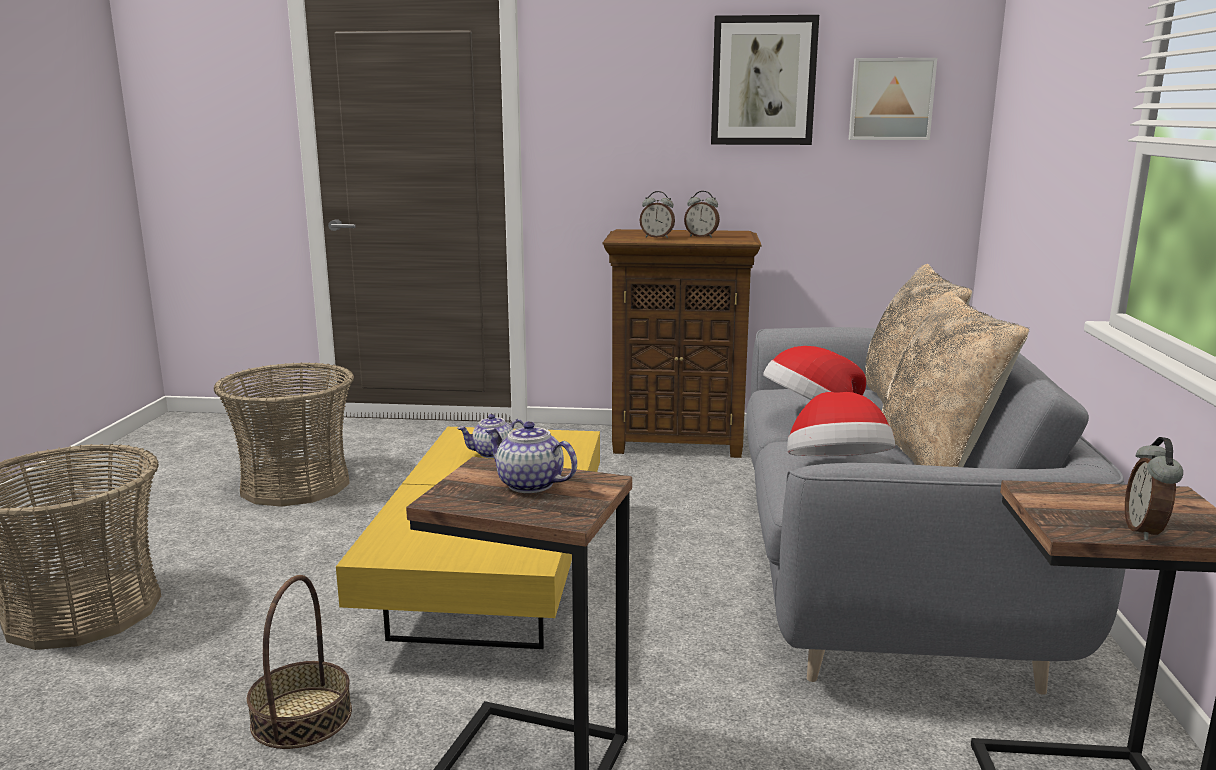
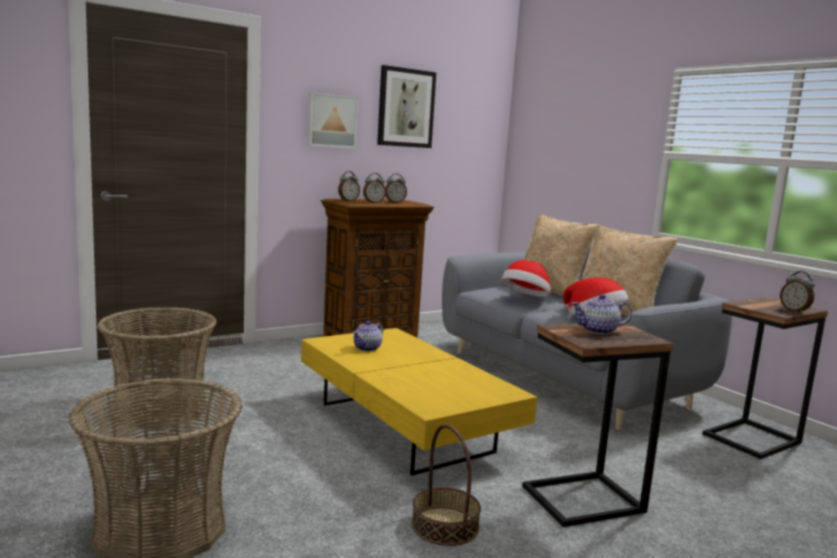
camera: 40 degrees left, 5 degrees down
(629, 233) = (348, 201): none -> alarm clock
(891, 99) = (466, 124): picture -> picture (331, 121)

